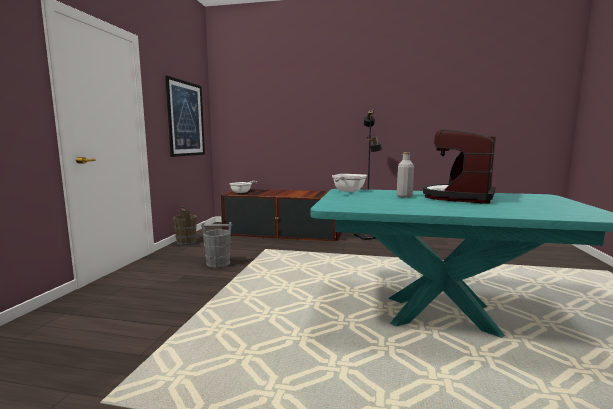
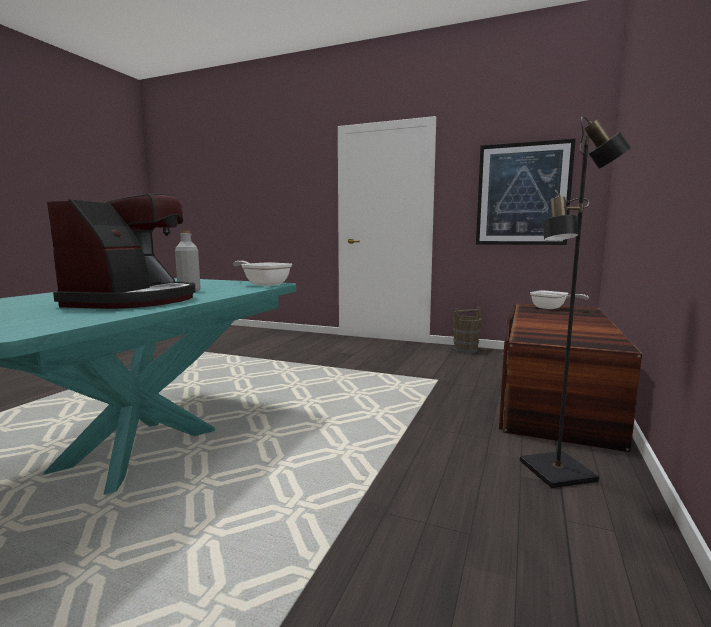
camera: 100 degrees right, 0 degrees up
(218, 263) = (383, 362): grey bucket -> none
(459, 197) = (134, 301): coffee machine -> coffee machine turned 60 degrees clockwise

